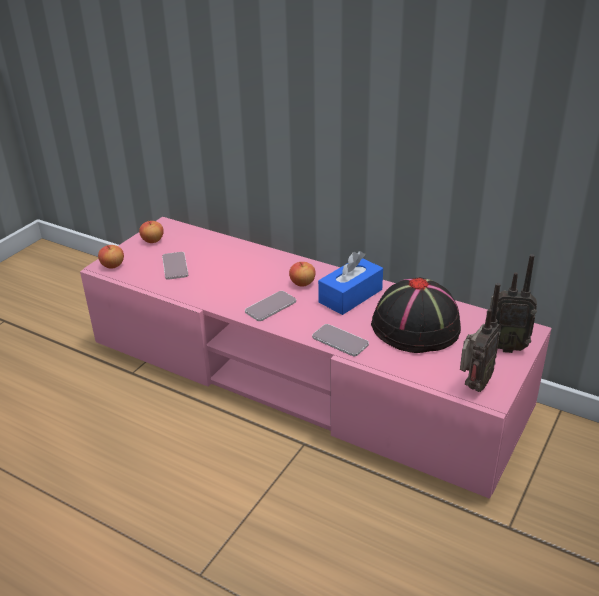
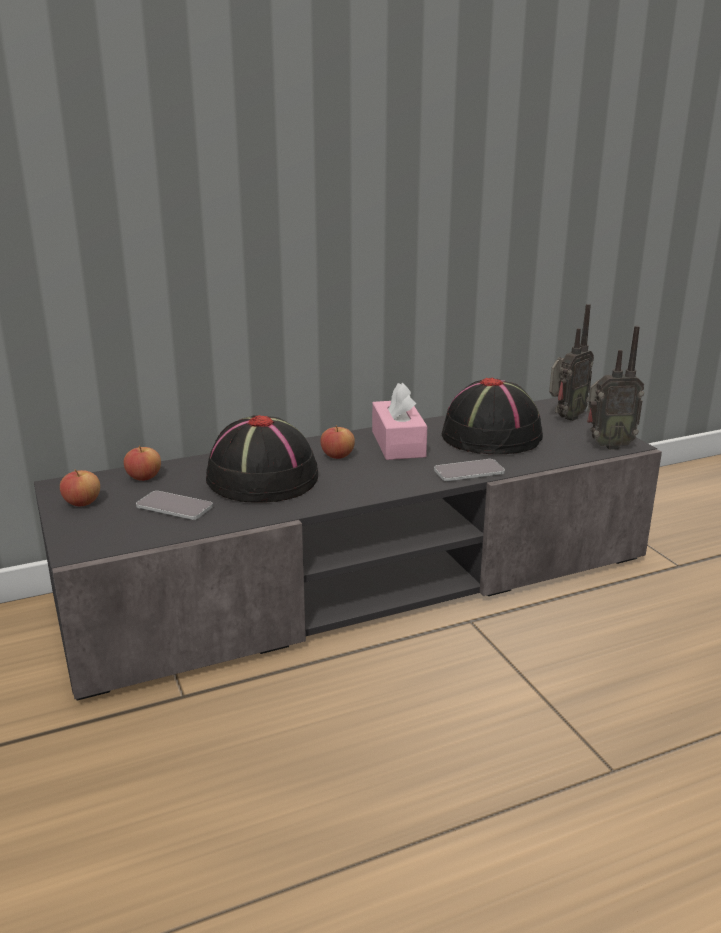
camera: 55 degrees left, 10 degrees down
(113, 265) = (89, 544): apple -> apple (144, 477)
(239, 274) = (261, 478): none -> black hat
(270, 307) = (356, 483): phone -> none
(301, 376) = (360, 580): pink tv stand -> grey tv stand
(350, 296) = (398, 444): blue tissue box -> pink tissue box
(473, 386) = (607, 445): radio -> radio turned 105 degrees clockwise

